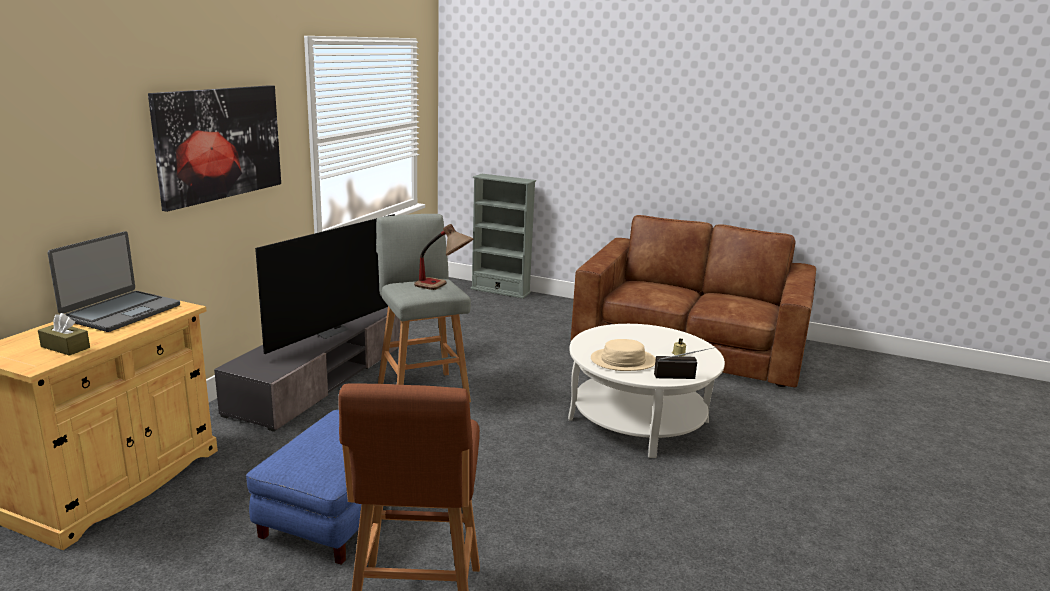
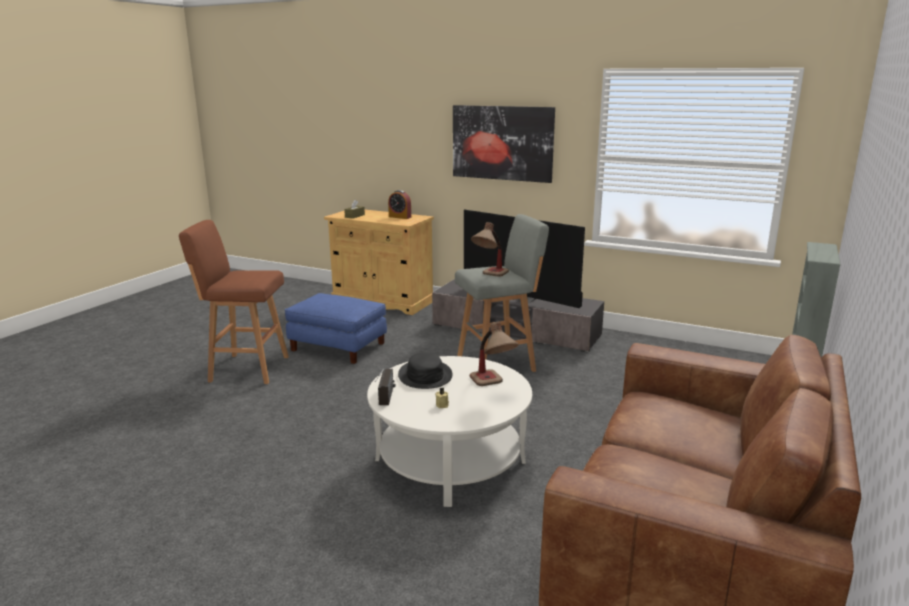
camera: 95 degrees right, 0 degrees up
(121, 312) = (400, 217): laptop -> alarm clock
(623, 361) = (425, 376): beige hat -> black hat
(632, 335) = (493, 386): none -> table lamp

